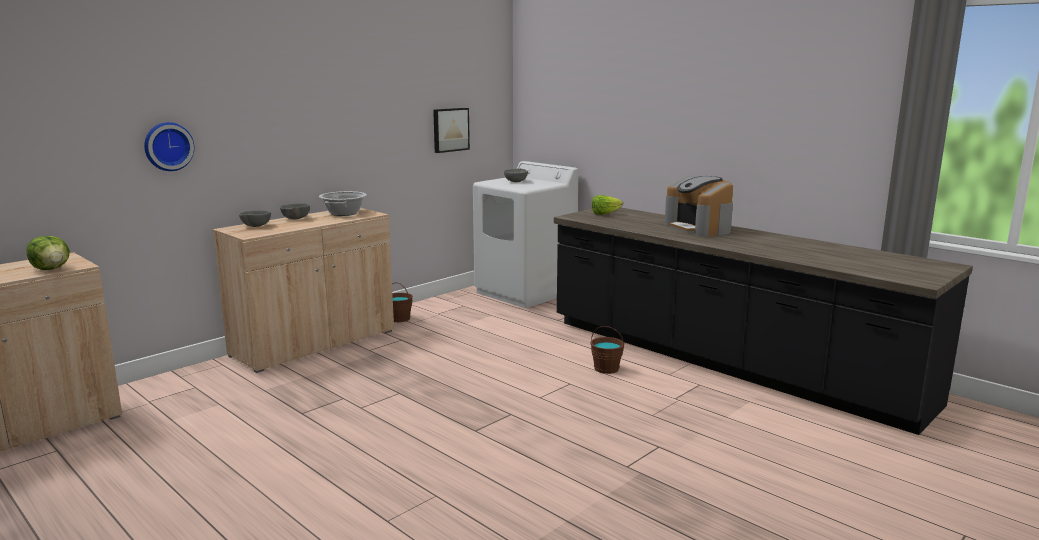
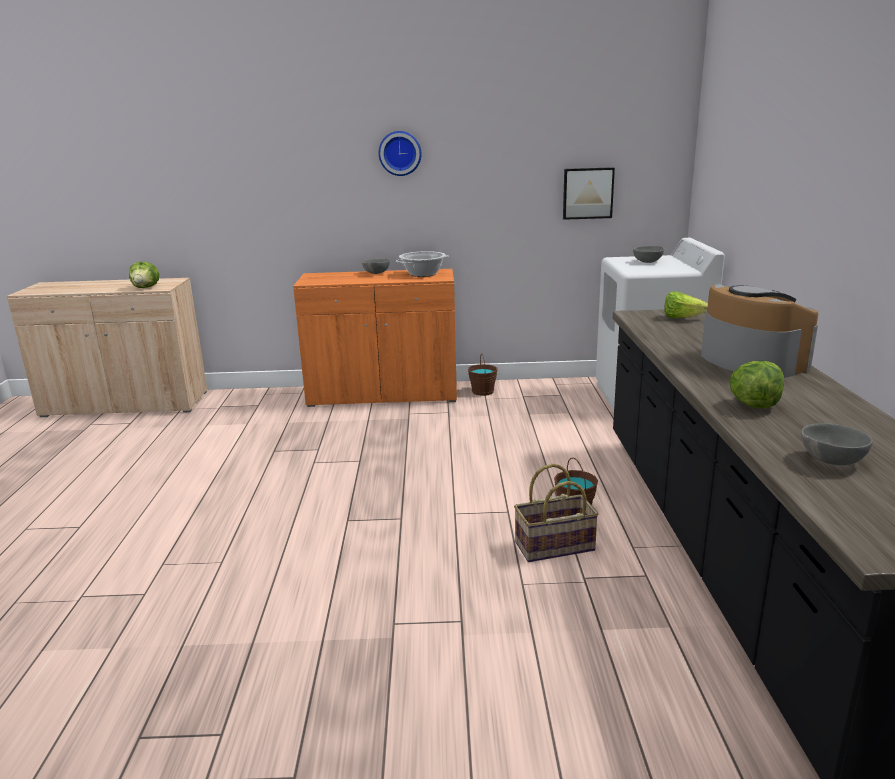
camera: 45 degrees right, 5 degrees up
(168, 146) = (267, 196): wall clock -> wall clock (400, 153)
(255, 226) = (332, 275): grey bowl -> grey bowl (829, 461)
(314, 343) = (383, 394): beige cabinet -> orange cabinet
(632, 390) = (554, 547): none -> basket
(698, 228) = (750, 361): coffee machine -> coffee machine turned 135 degrees clockwise
(754, 246) = (754, 405): none -> lettuce

